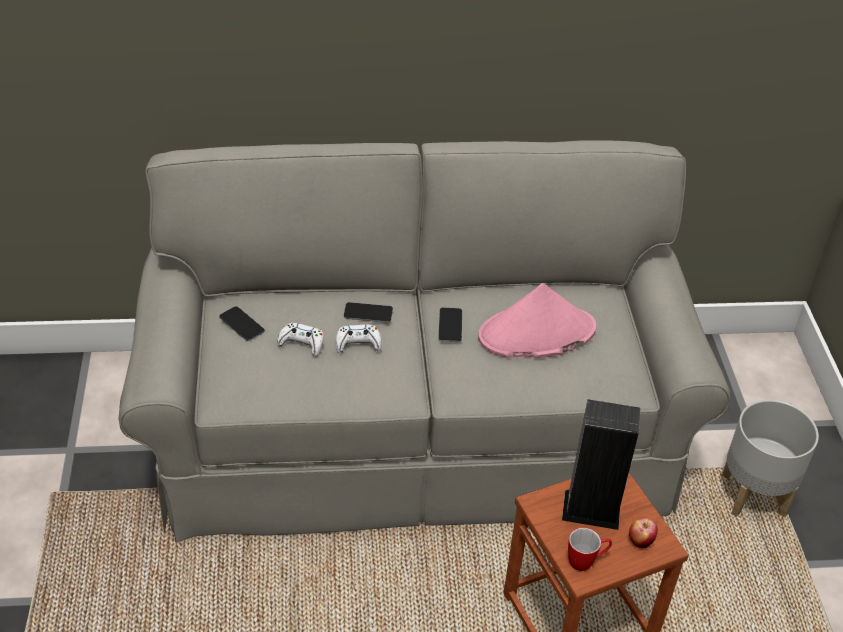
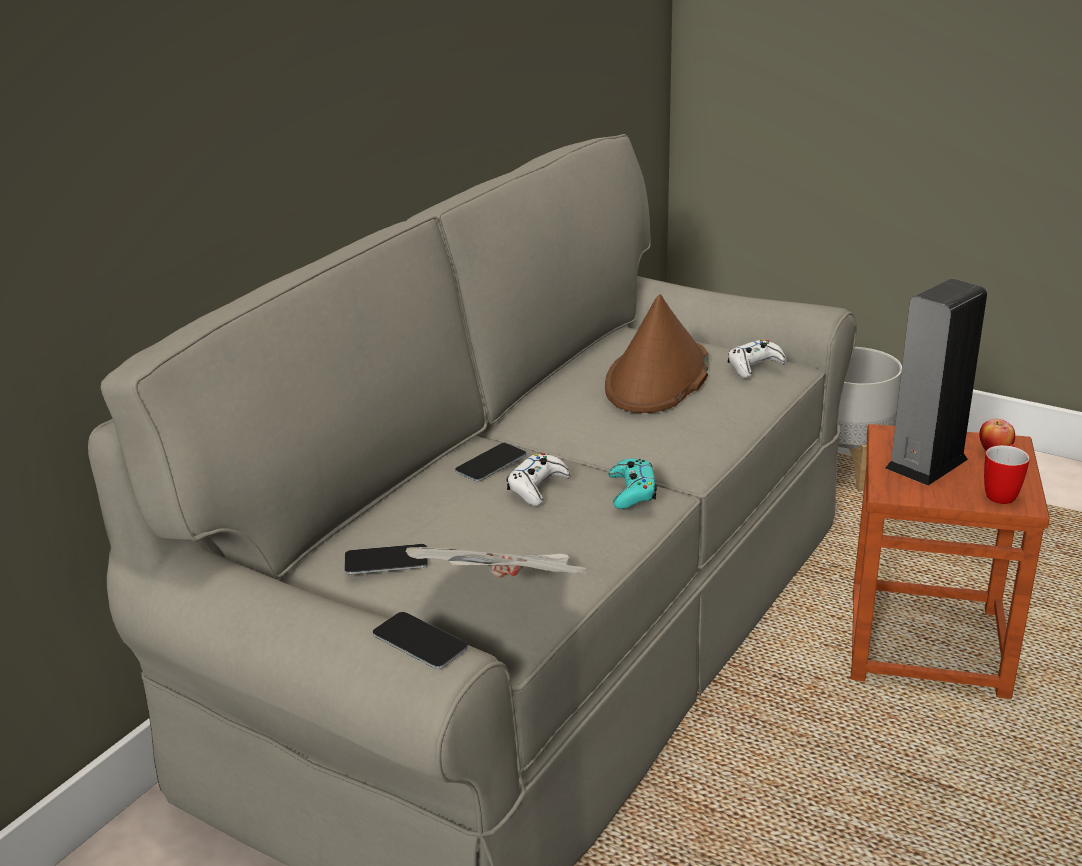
camera: 50 degrees left, 15 degrees down
(242, 385) = (507, 600): none -> newspaper
(301, 343) = (486, 526): white game controller -> white game controller (754, 366)
(391, 383) = (632, 491): none -> turquoise game controller
(450, 325) = (578, 422): phone -> phone (419, 641)
(536, 333) = (657, 378): pink hat -> brown hat

